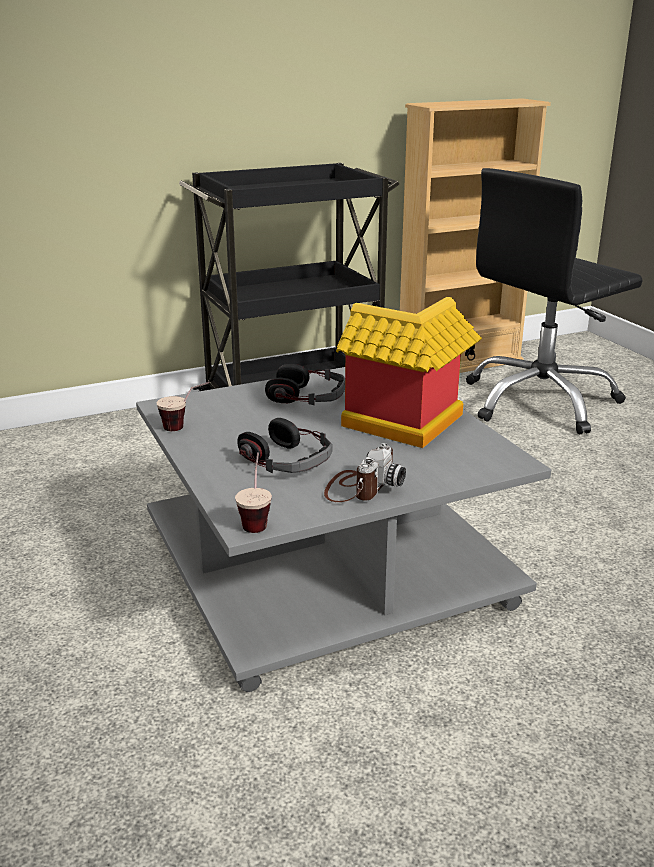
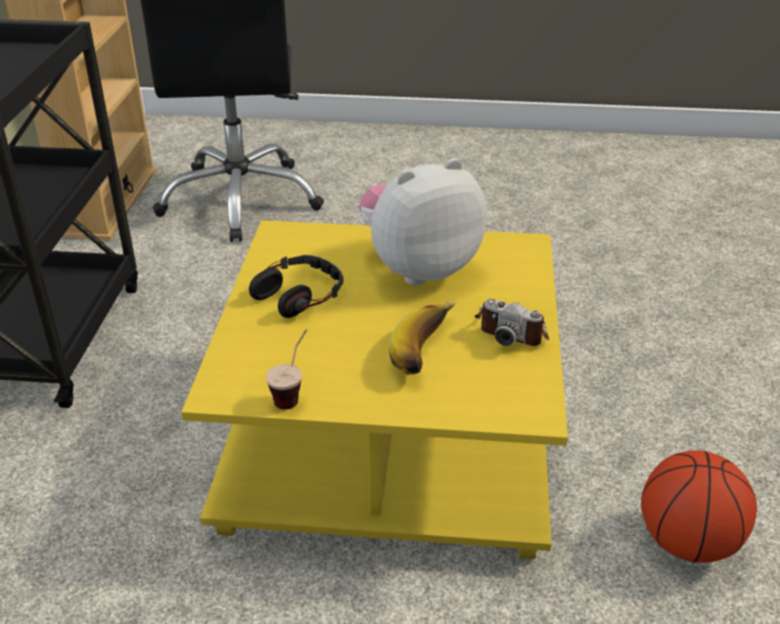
camera: 60 degrees left, 10 degrees up
(256, 519) = (530, 405): cup -> none
(286, 460) = (428, 352): headphones -> banana
(331, 568) = (393, 435): grey coffee table -> yellow coffee table
(349, 800) = (688, 542): none -> basketball
(360, 487) = (513, 329): camera -> camera turned 150 degrees clockwise
(403, 427) = (419, 268): toy house -> plush toy

